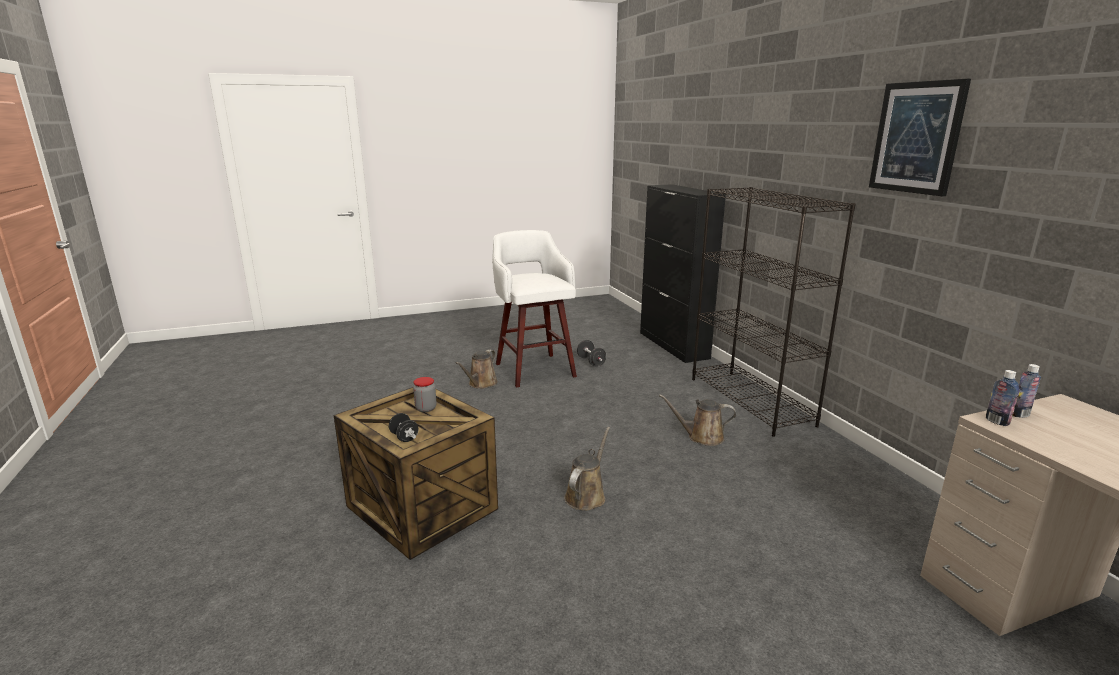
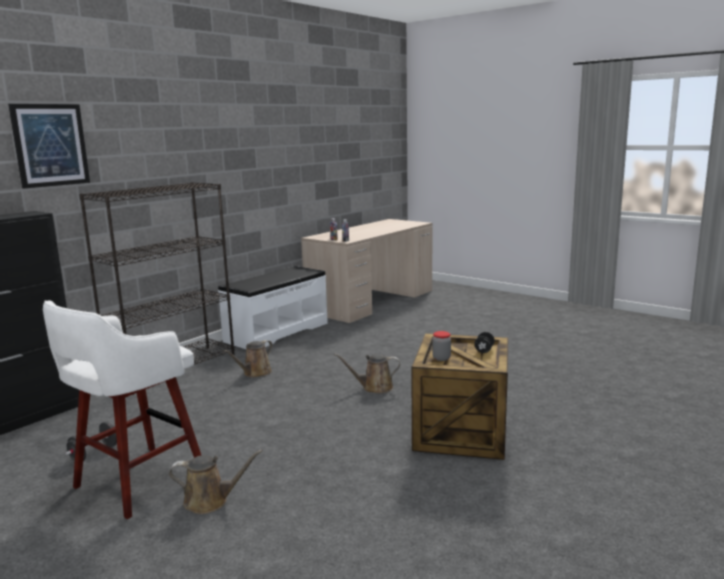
camera: 120 degrees left, 5 degrees down
(701, 437) = (255, 373): brown watering can -> brown watering can turned 60 degrees clockwise
(875, 485) = (276, 332): none -> white bench
(917, 138) = (211, 135): picture -> picture (50, 145)

